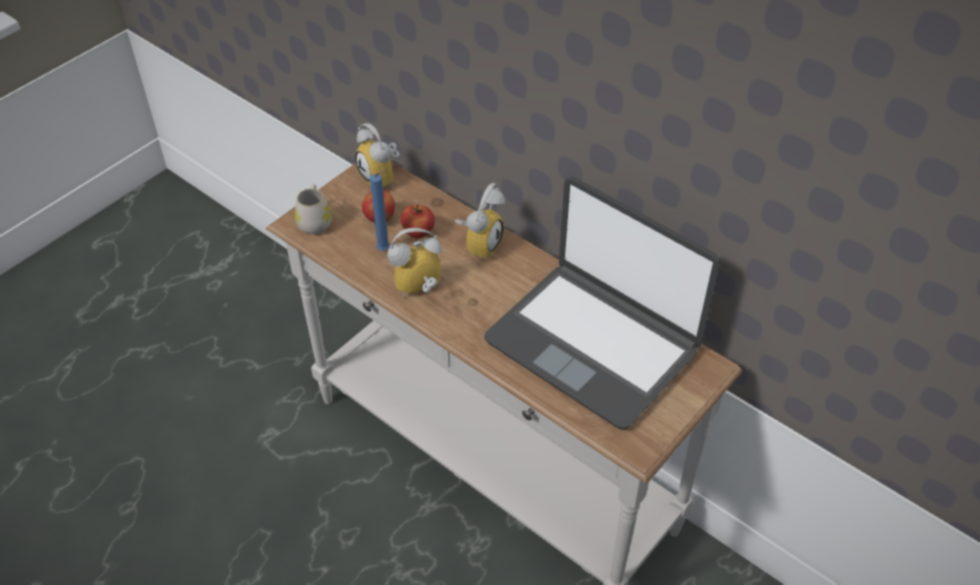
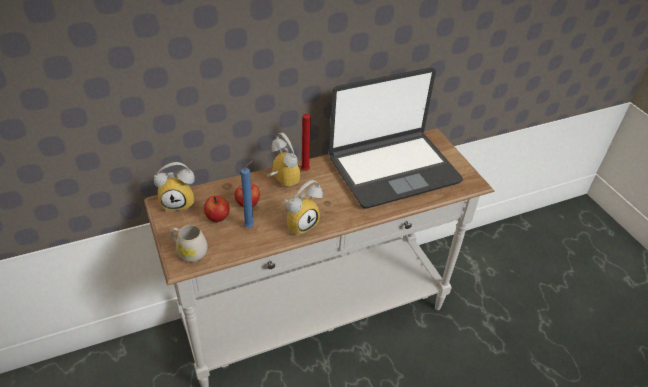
camera: 65 degrees left, 5 degrees down
(419, 291) = (300, 223): alarm clock -> alarm clock turned 135 degrees counterclockwise
(517, 256) = (303, 170): none -> red candle

